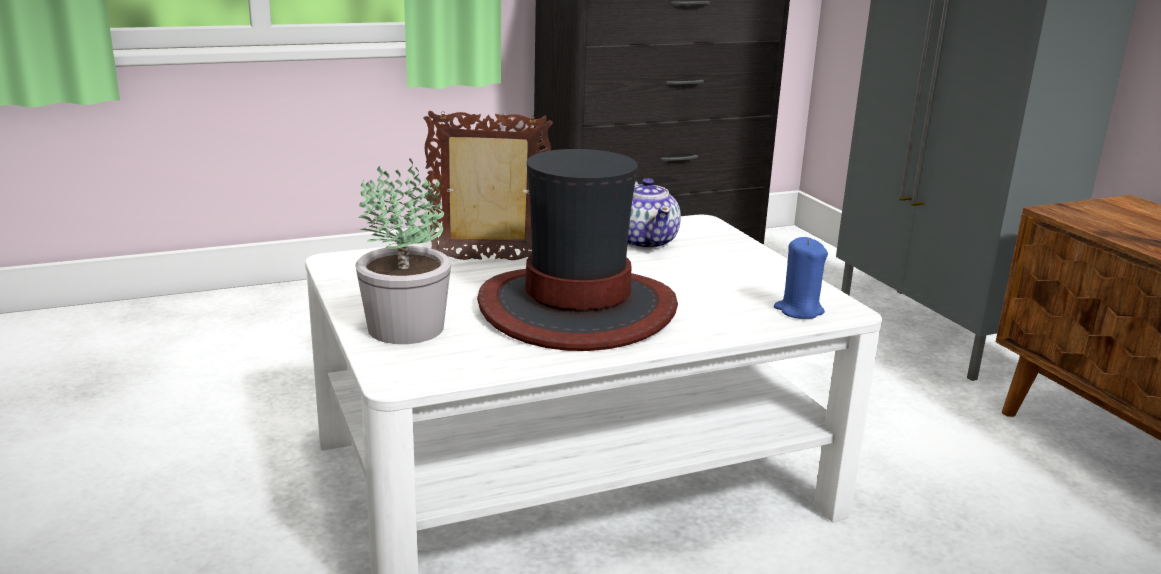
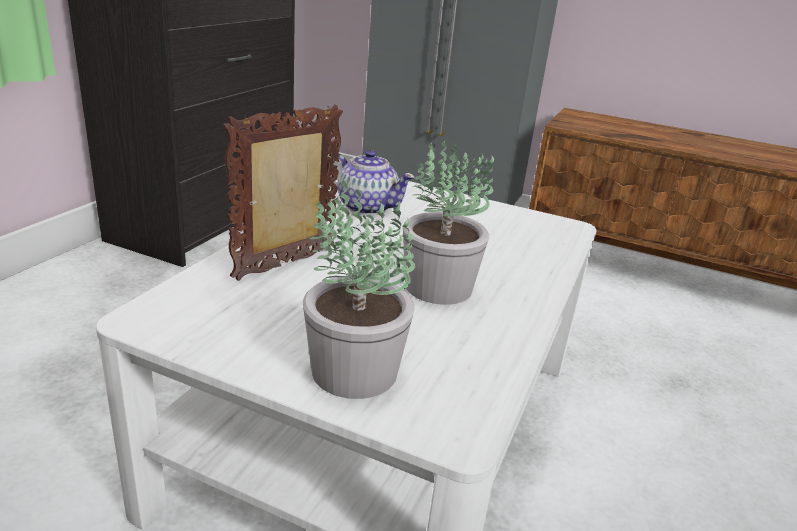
camera: 45 degrees left, 5 degrees up
(577, 309) = (438, 288): hat -> potted plant
(798, 310) = (551, 235): blue candle -> none

